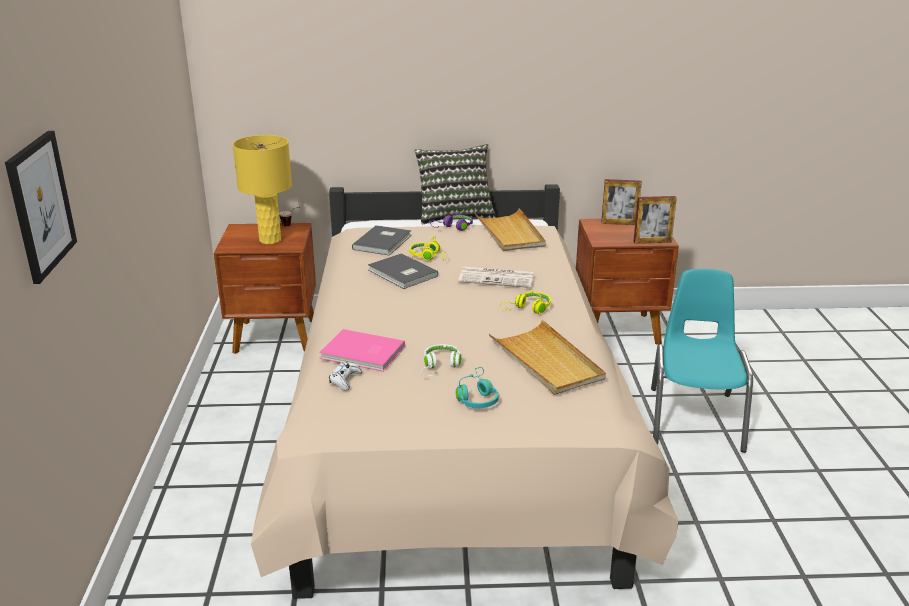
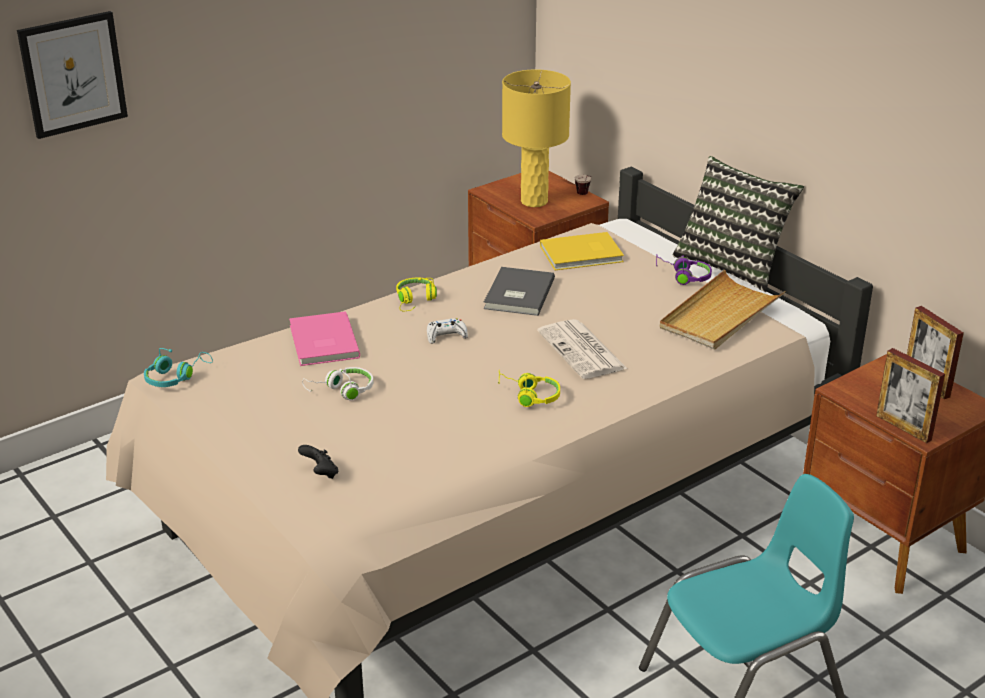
camera: 55 degrees right, 5 degrees up
(345, 380) = (265, 354): white game controller -> white game controller (446, 336)
(384, 242) = (583, 255): grey book -> yellow book
(429, 256) = (581, 292): yellow headphones -> yellow headphones (415, 300)
(476, 397) = (302, 433): turquoise headphones -> turquoise headphones (175, 377)
(538, 406) = (320, 473): none -> black game controller
(546, 361) = (418, 447): beige tray -> none

